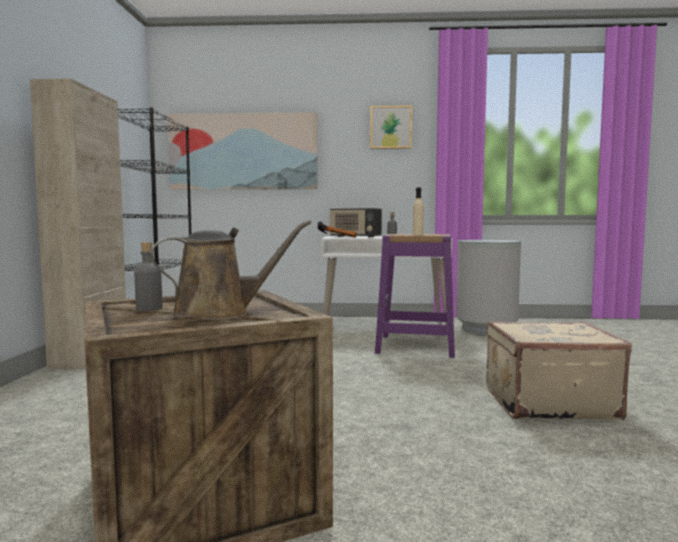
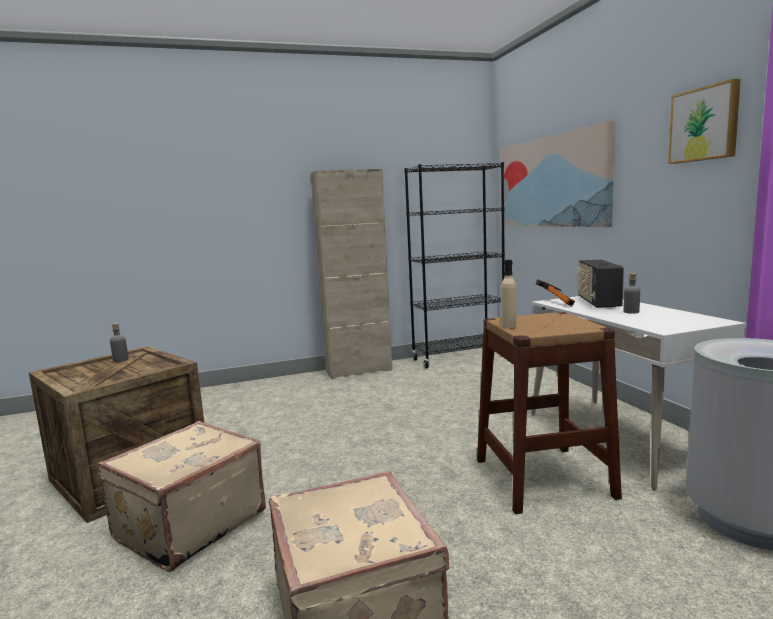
camera: 70 degrees right, 5 degrees up
(220, 313) = (98, 374): brown watering can -> none
(392, 455) = (188, 525): none -> beige suitcase
(416, 346) = (543, 477): purple stool -> brown stool

